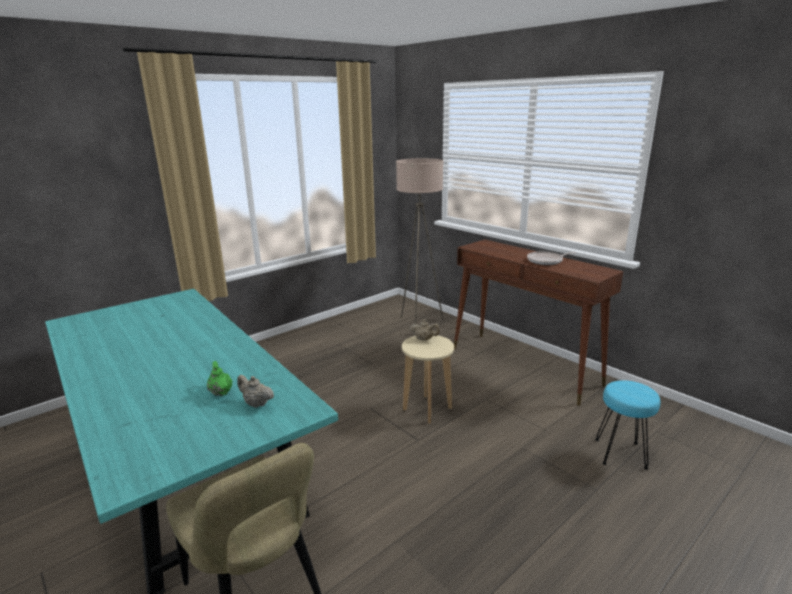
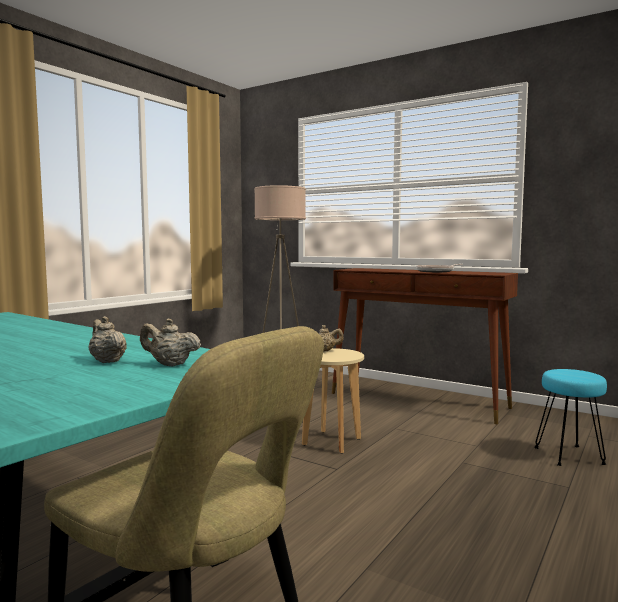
camera: 15 degrees left, 15 degrees down
(220, 392) = (107, 361): green teapot -> beige teapot

